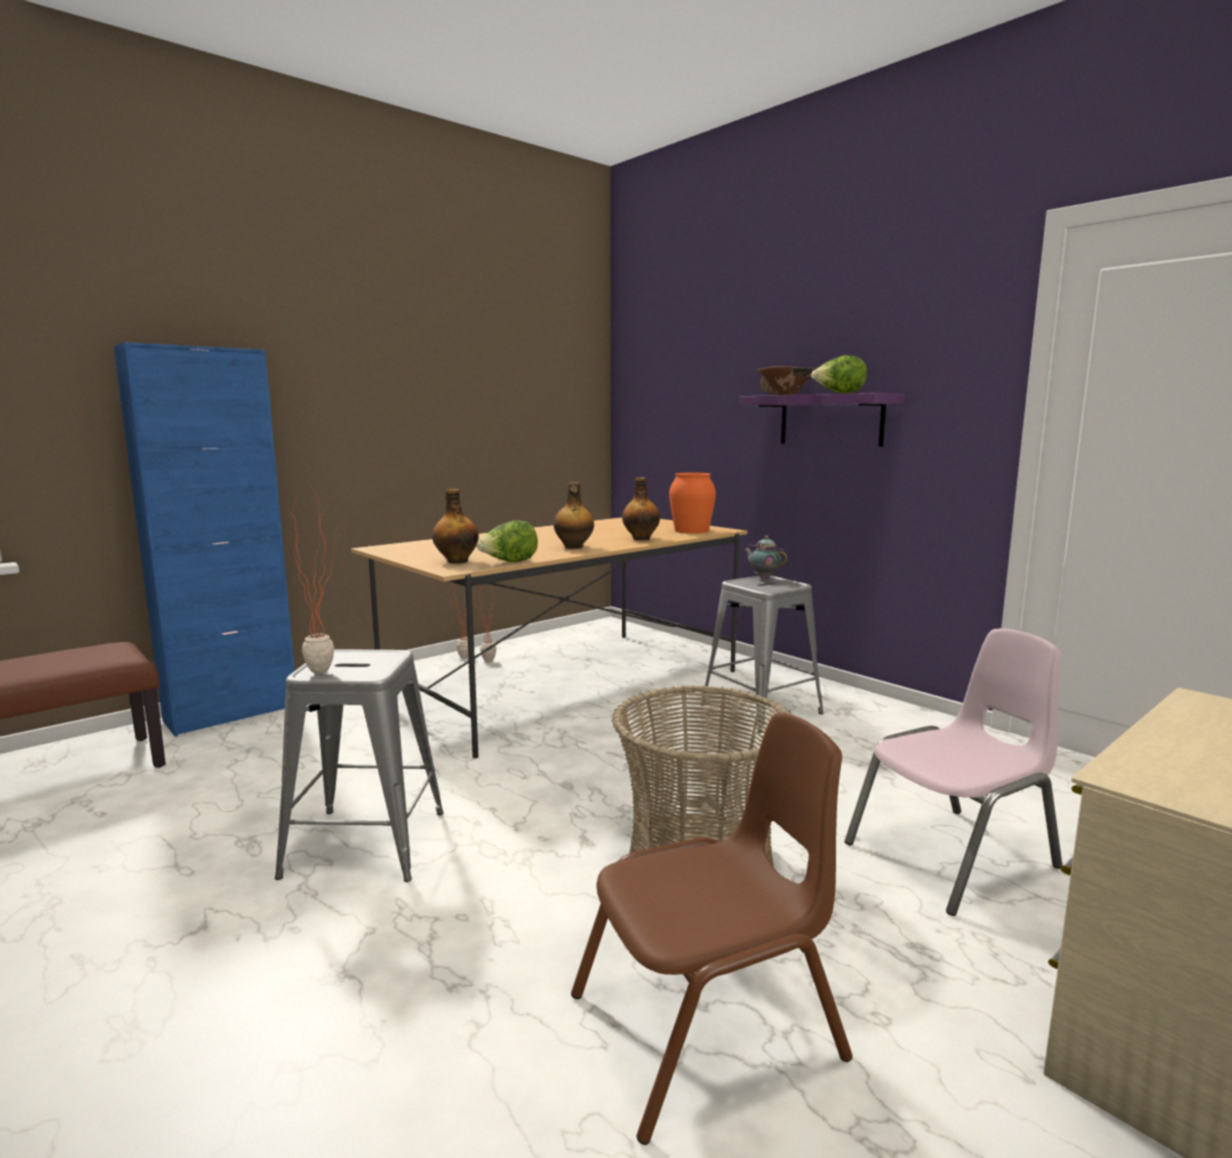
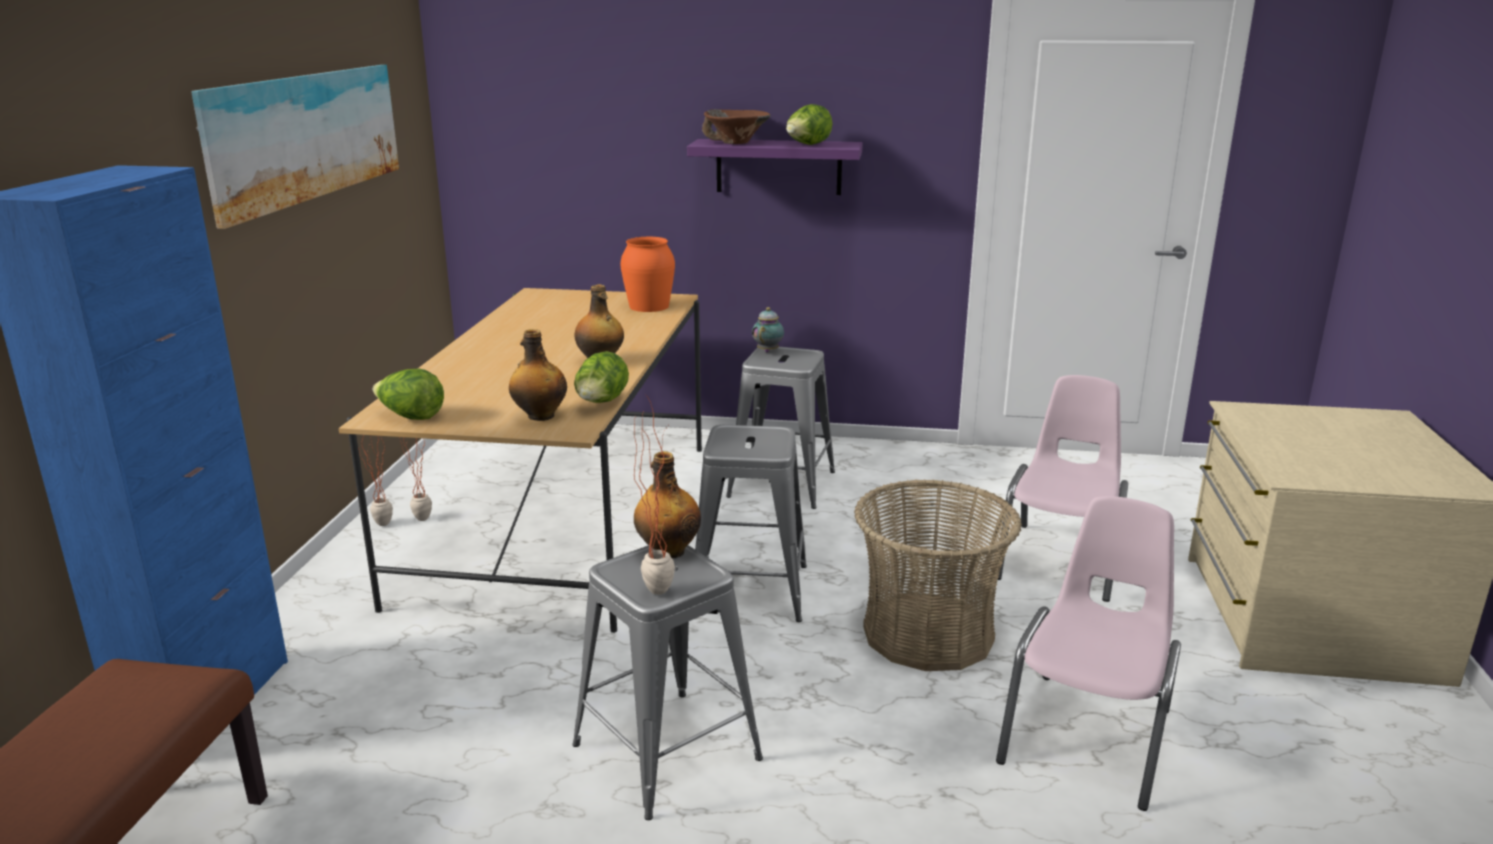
camera: 40 degrees left, 10 degrees up
(394, 550) = (411, 417): none -> lettuce
(453, 374) = (304, 136): none -> picture
(609, 767) = (749, 590): none -> grey stool
(641, 538) = (631, 331): bottle -> bottle (668, 551)
(708, 1029) = (1089, 737): brown chair -> pink chair
(763, 577) = (768, 350): teapot -> teapot turned 105 degrees clockwise

